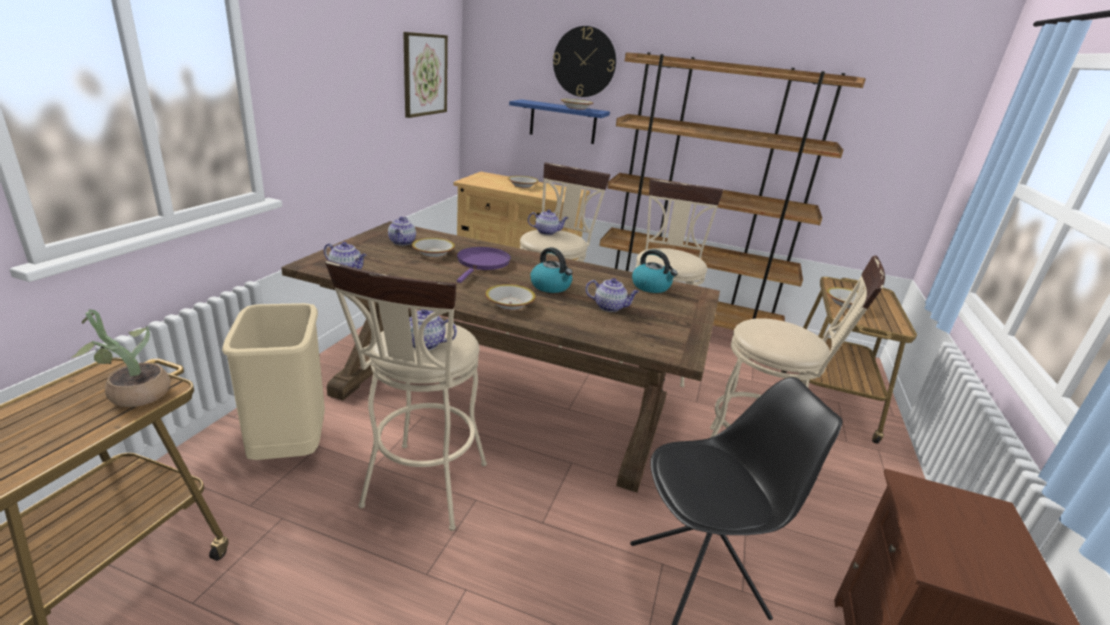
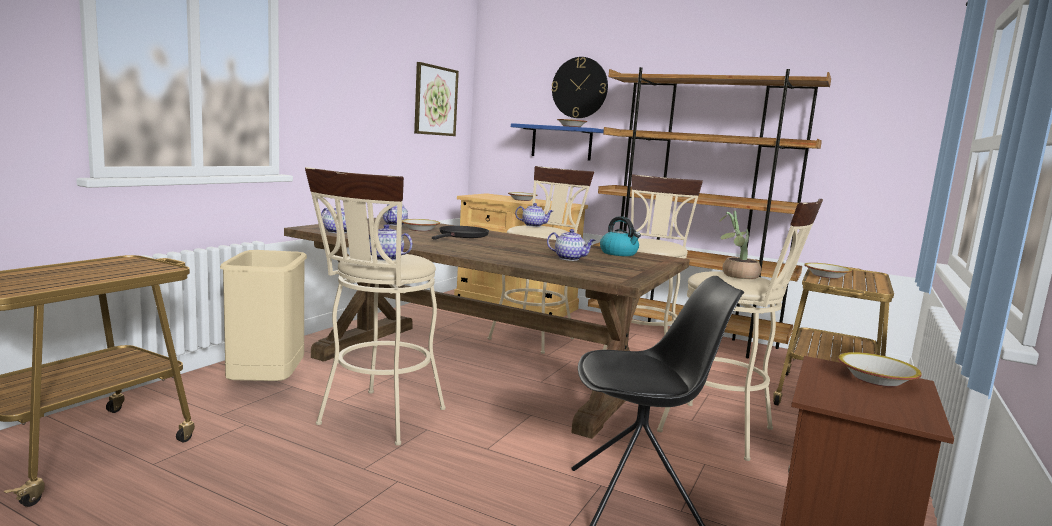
camera: 10 degrees right, 15 degrees down
(132, 394) = (142, 268): potted plant -> potted plant (735, 275)
(482, 263) = (462, 236): purple frying pan -> black frying pan
(510, 304) = (475, 252): bowl -> bowl (876, 379)
(551, 286) = (520, 247): kettle -> none

